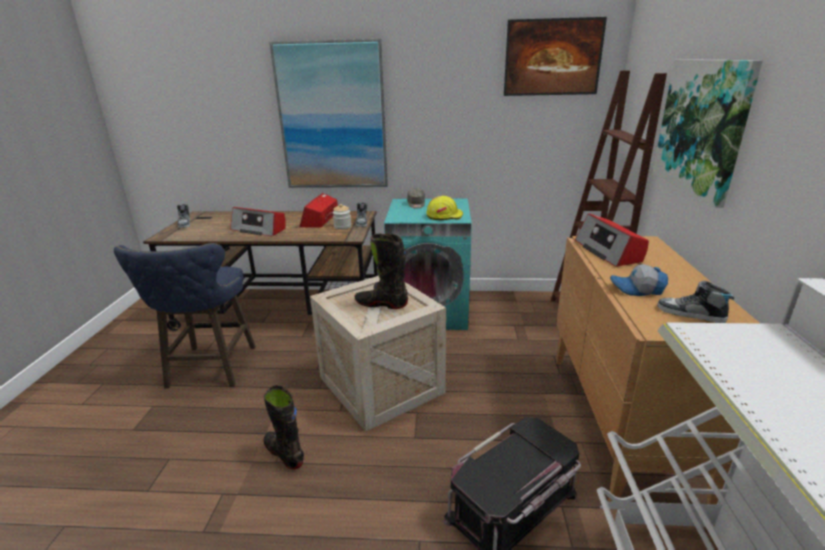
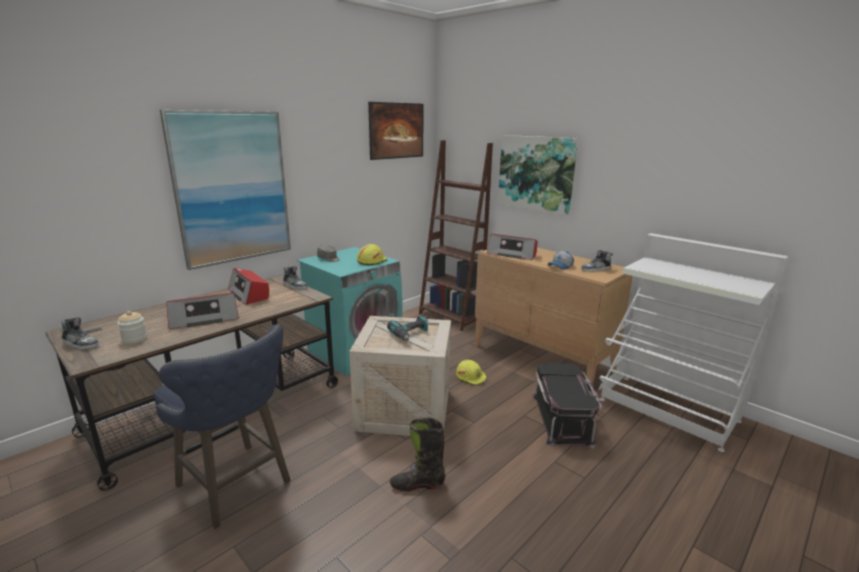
camera: 50 degrees left, 5 degrees down
(342, 227) = (286, 293): jar -> jar (134, 339)
(381, 304) = (410, 334): black boot -> power drill
(491, 393) = (471, 377): none -> yellow hard hat

